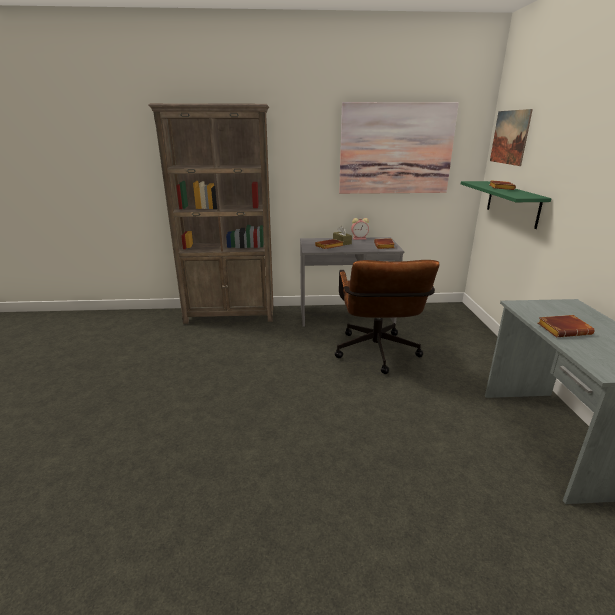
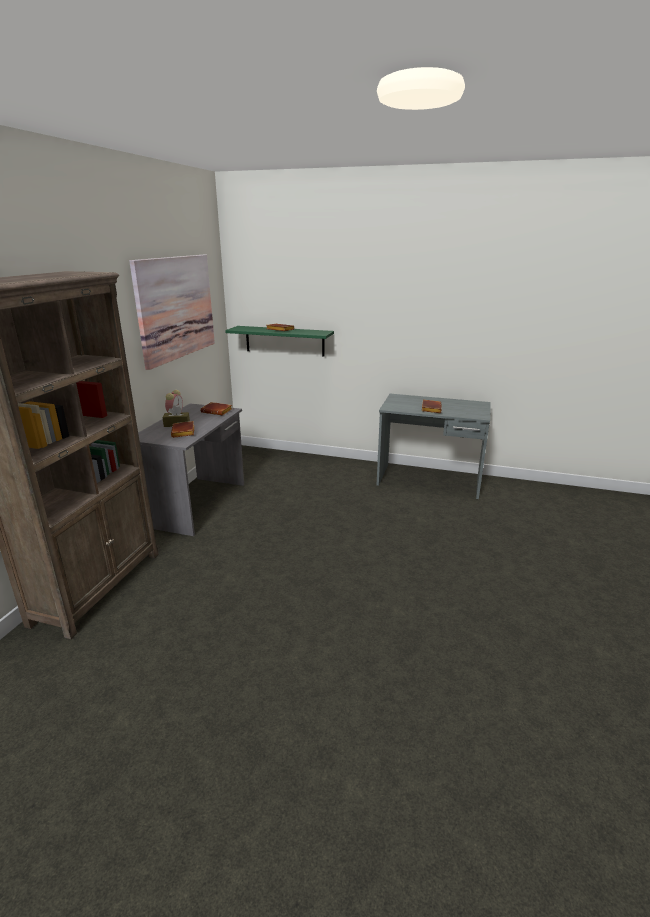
camera: 70 degrees left, 0 degrees up
(377, 355) = (290, 509): brown office chair -> none
(510, 137) = (258, 285): picture -> none

